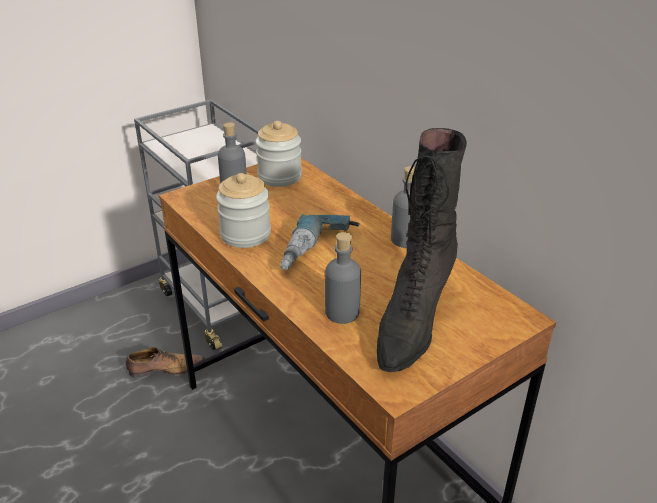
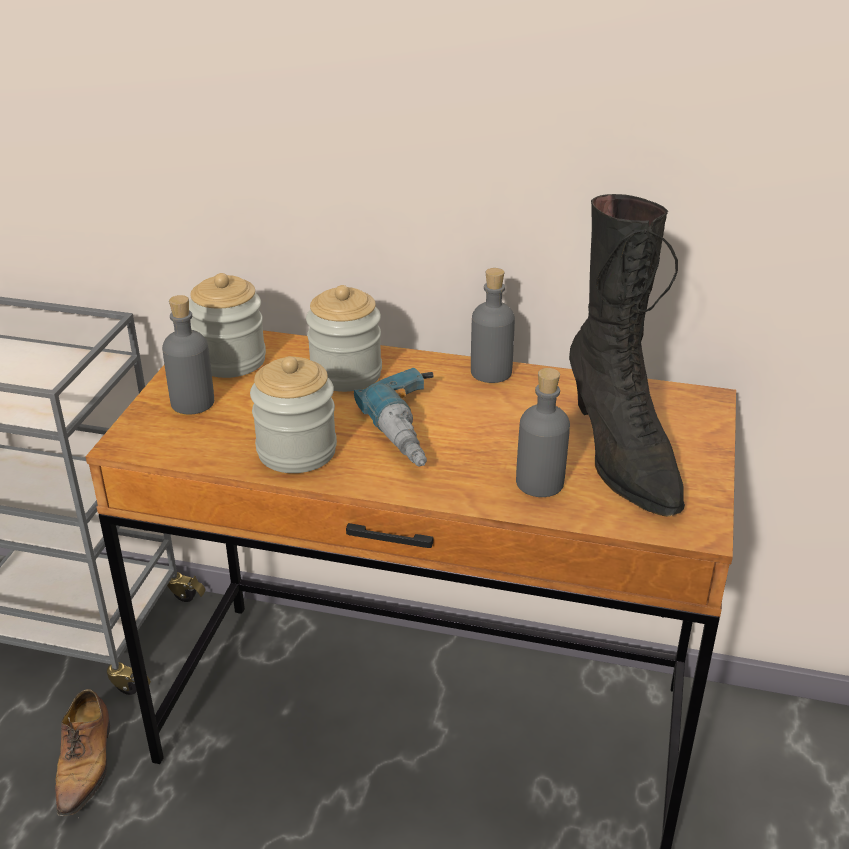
camera: 40 degrees left, 0 degrees up
(165, 369) = (85, 763): shoe -> shoe turned 135 degrees clockwise
(325, 207) = (346, 374): none -> jar

